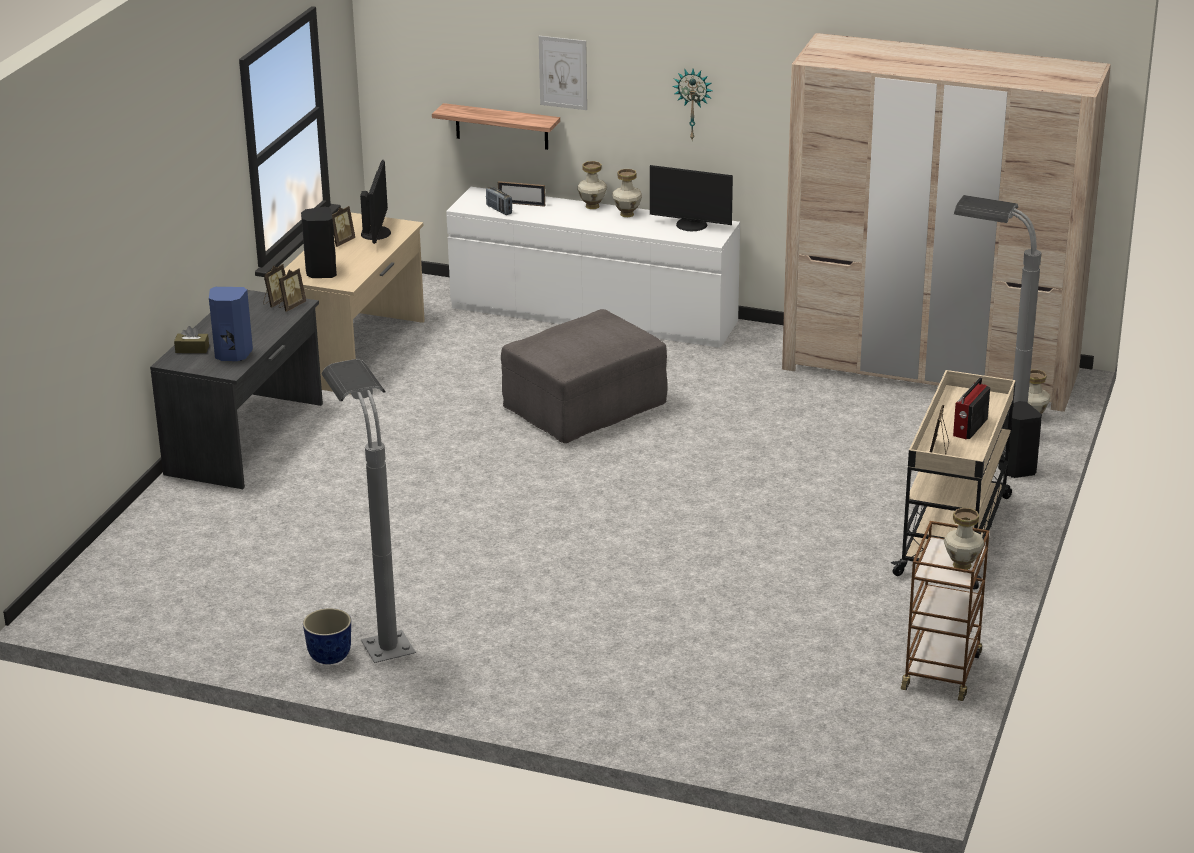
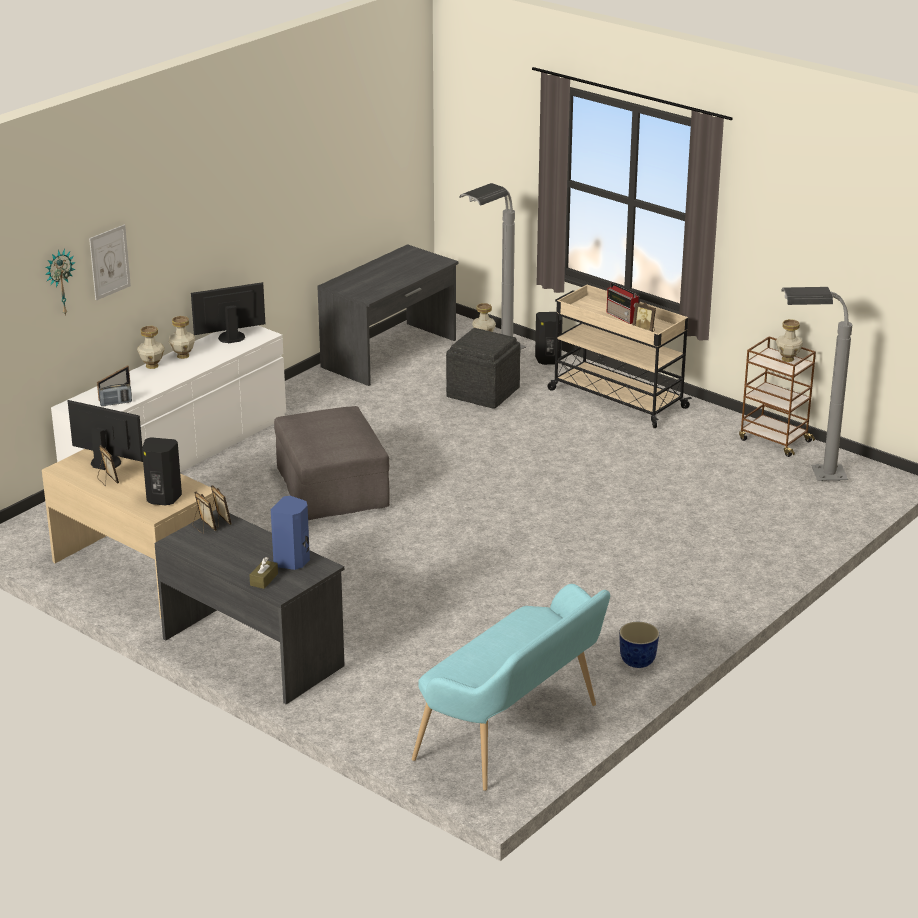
camera: 70 degrees left, 0 degrees up
(158, 607) = (515, 734): none -> turquoise bench
(377, 634) = (617, 635): grey floor lamp -> grey floor lamp (807, 476)
(501, 126) = (67, 338): shelf -> none
(691, 225) = (231, 337): monitor -> monitor turned 150 degrees counterclockwise
(693, 103) = (201, 238): wall clock -> wall clock (59, 282)
(887, 445) = (484, 392): none -> grey ottoman
(930, 370) = (390, 354): beige wardrobe -> grey desk

